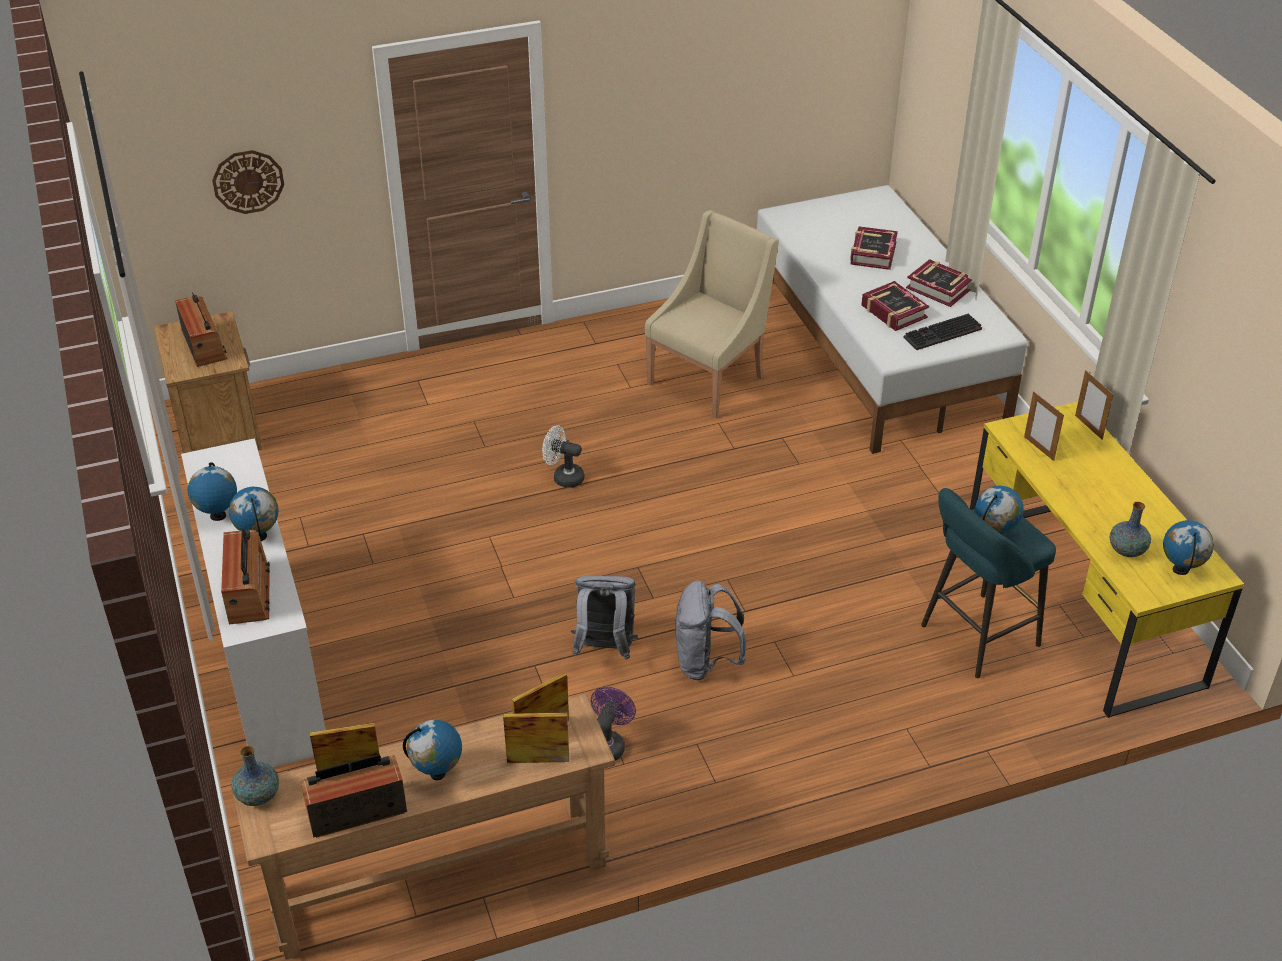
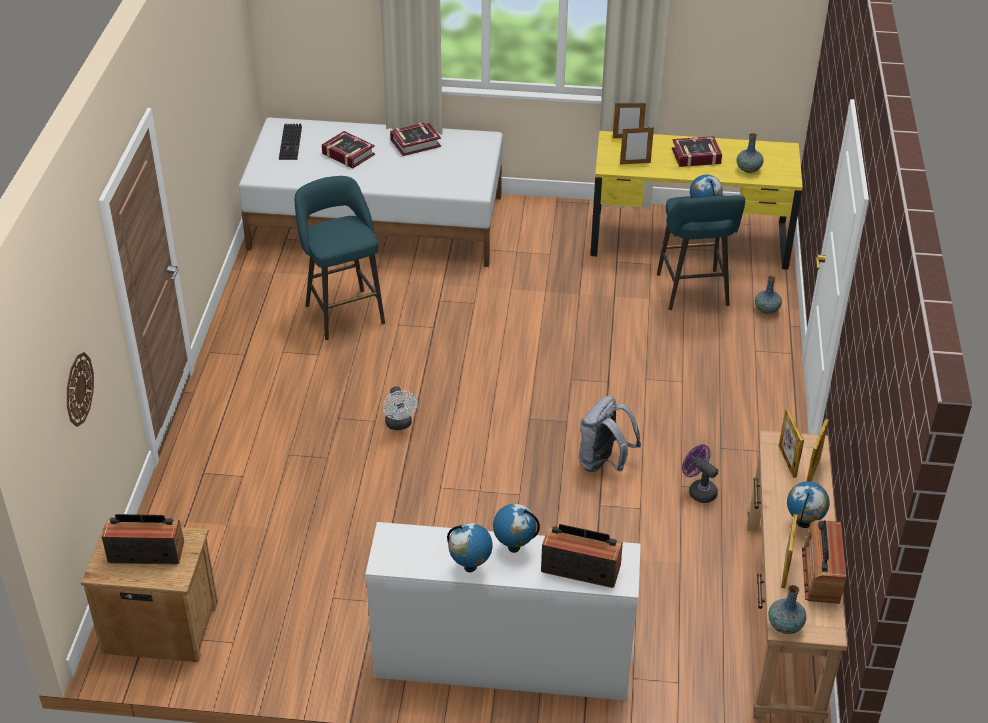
camera: 65 degrees left, 0 degrees up
(563, 477) = (399, 425): white fan -> white fan turned 60 degrees counterclockwise
(706, 662) = (647, 417): grey backpack -> none
(709, 379) = (343, 311): beige armchair -> turquoise stool
(893, 312) = (425, 171): book -> book (696, 156)
(942, 335) = (469, 161): keyboard -> keyboard (291, 143)
(999, 718) = (767, 310): none -> vase
(1180, 570) = (775, 158): globe -> none

